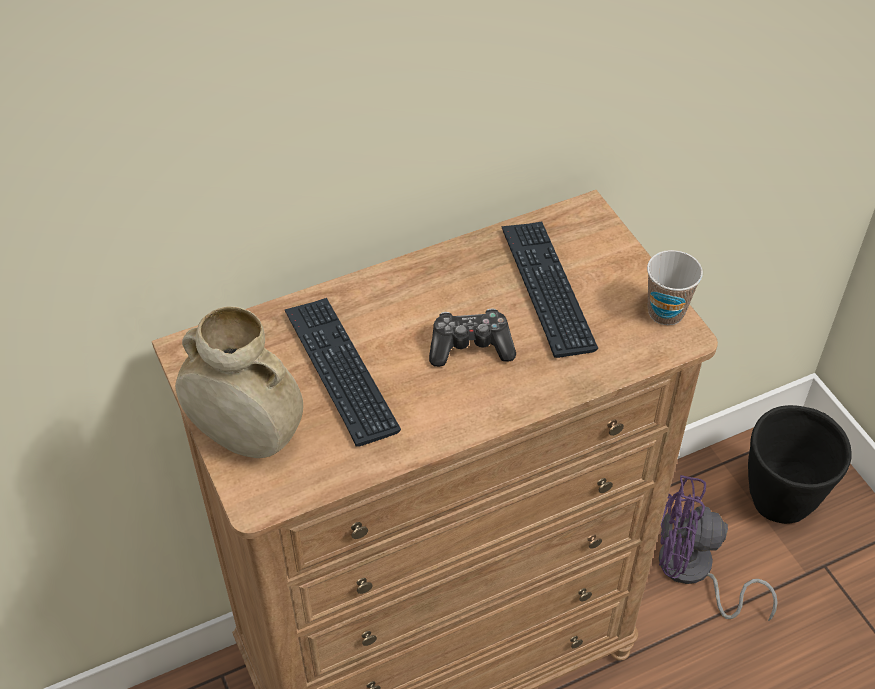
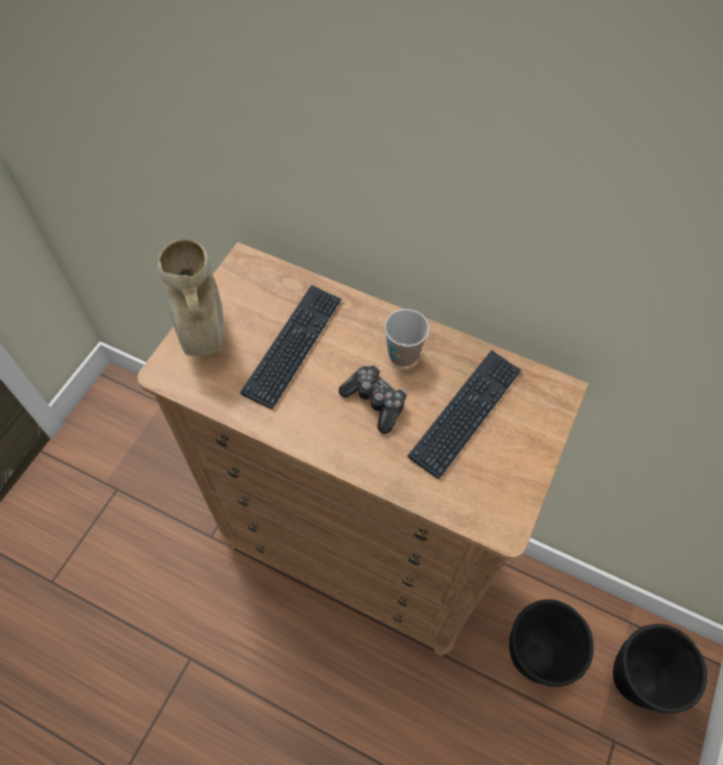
camera: 50 degrees right, 10 degrees up
(666, 312) = (516, 501): cup -> cup (403, 355)
(693, 572) = (533, 656): purple fan -> black planter

